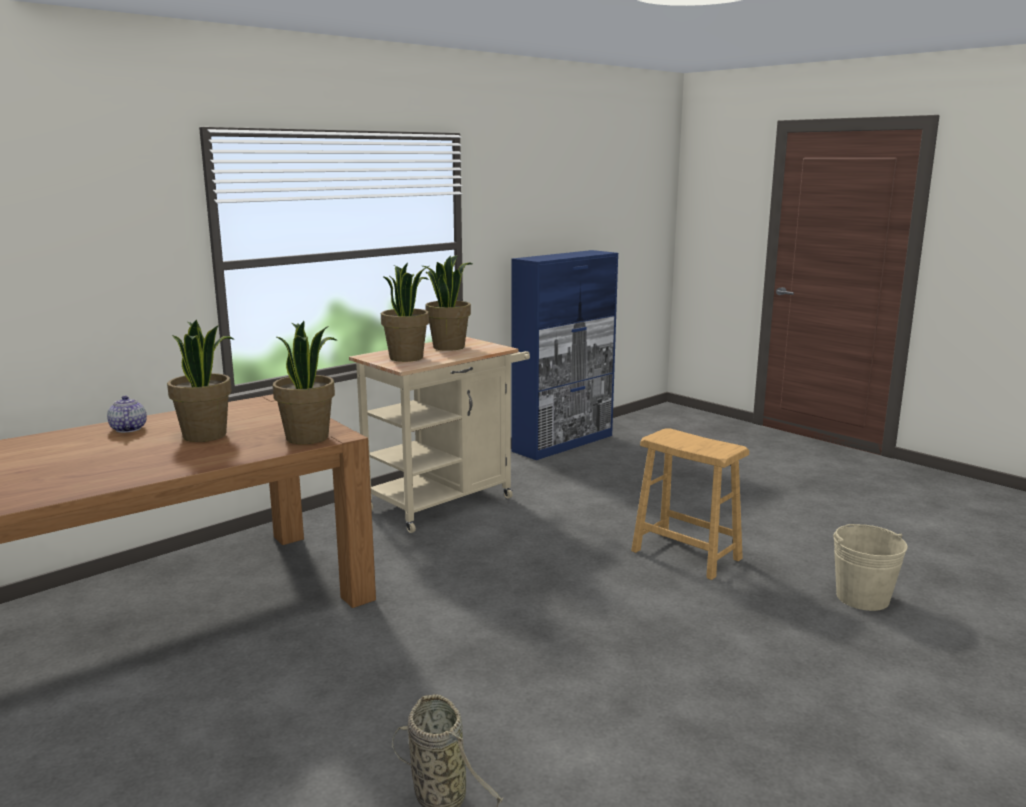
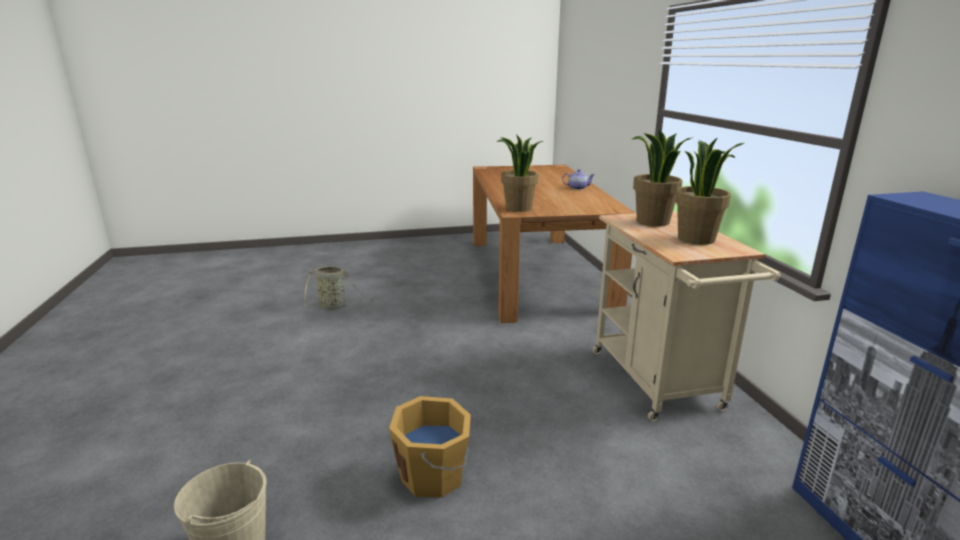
camera: 120 degrees right, 5 degrees up
(206, 435) = (549, 196): potted plant -> none
(686, 555) = (434, 475): brown stool -> orange bucket

